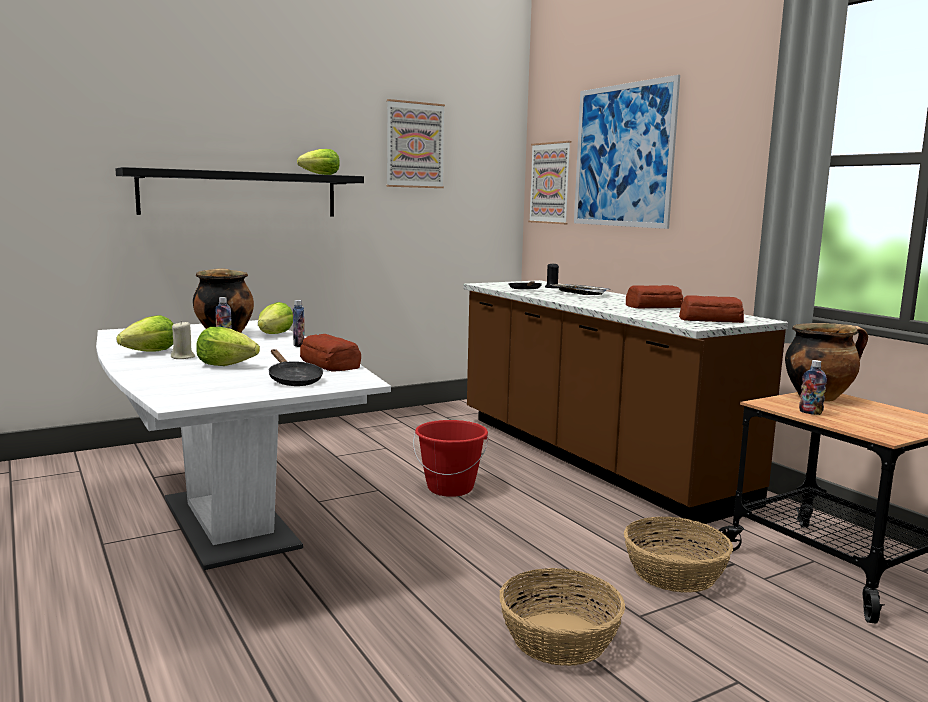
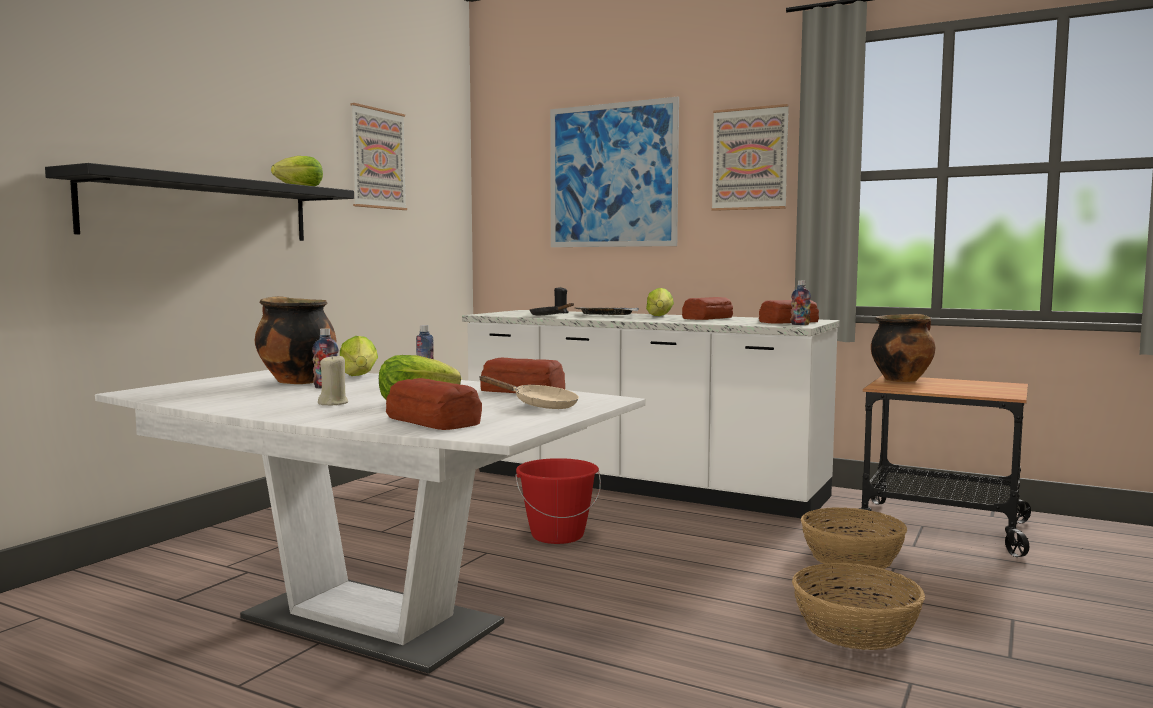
camera: 30 degrees left, 5 degrees down
(151, 352) = (272, 404): lettuce -> lettuce (660, 316)
(186, 382) = (433, 421): none -> bread
(293, 380) = (539, 405): black frying pan -> beige frying pan
(550, 183) = (512, 206): picture -> picture (750, 159)
(591, 458) = (641, 485): brown counter -> white counter
(810, 412) = (925, 389): bottle -> bottle (800, 324)

